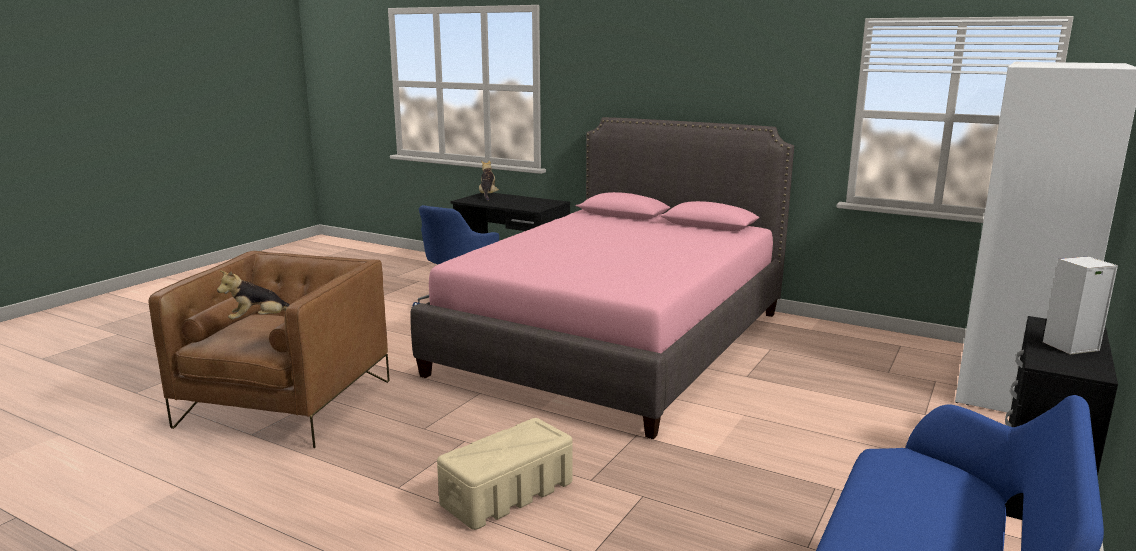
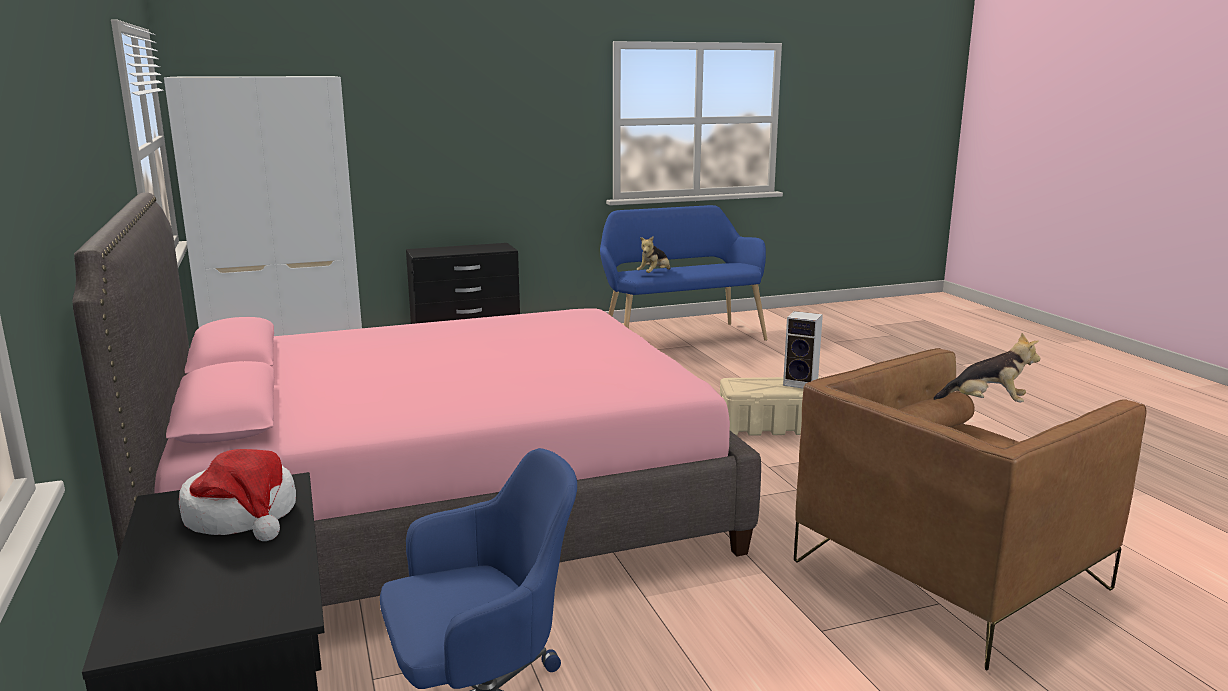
camera: 140 degrees left, 0 degrees up
(488, 196) = (172, 617): plush toy -> plush toy (654, 274)
(525, 204) = (243, 515): none -> hat
(1070, 347) = (463, 249): speaker -> speaker (802, 383)

